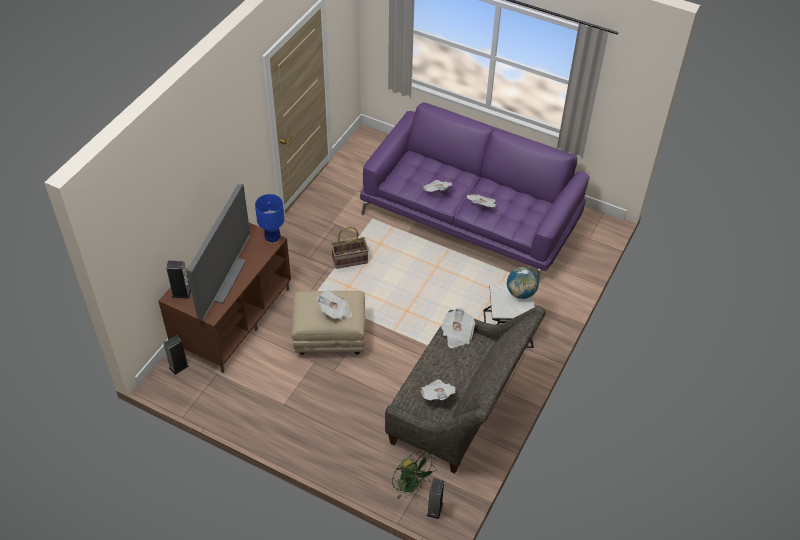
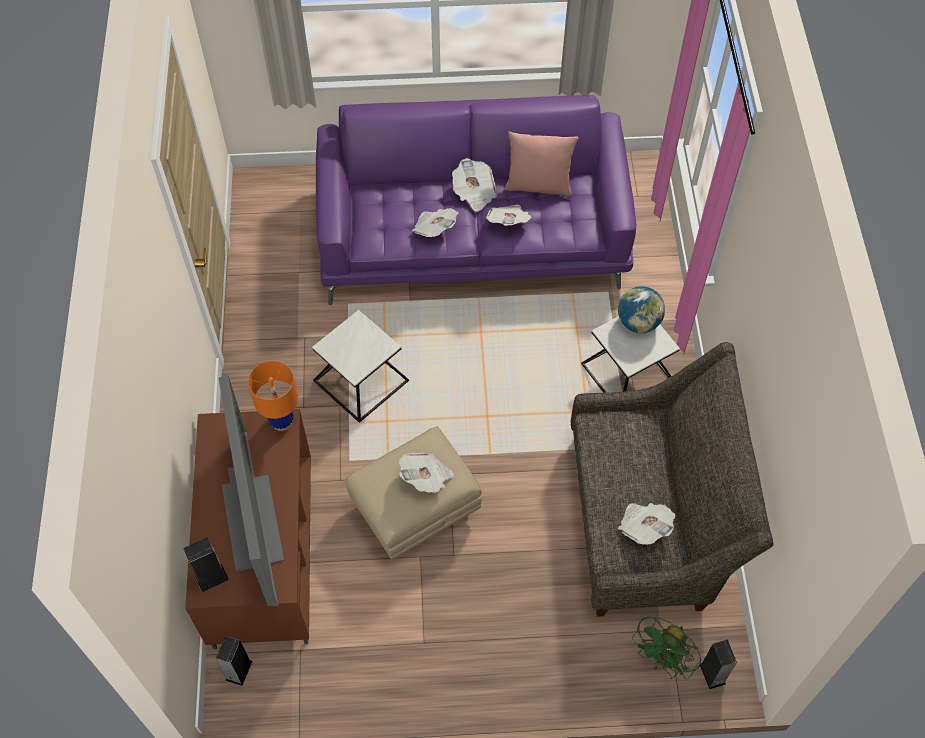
camera: 30 degrees left, 10 degrees up
(272, 239) = (281, 421): blue table lamp -> orange table lamp
(350, 260) = (361, 381): basket -> side table
(411, 486) = (664, 659): green fan -> green fan turned 105 degrees clockwise
(457, 334) = (607, 426): newspaper -> newspaper (474, 193)
(515, 195) = (538, 186): none -> pink pillow

